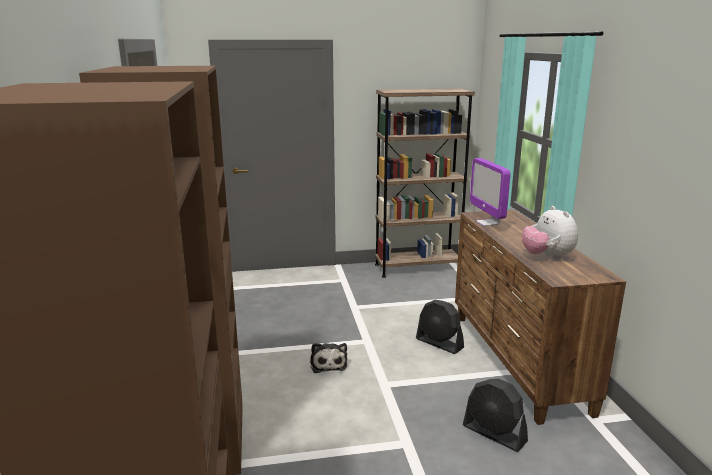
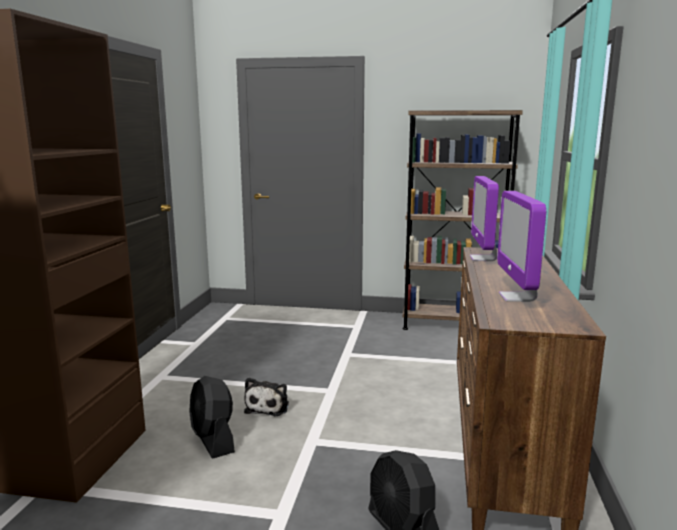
camera: 20 degrees right, 5 degrees down
(439, 343) = (415, 408): black fan -> black fan (213, 440)
(547, 257) = (517, 297): plush toy -> monitor

